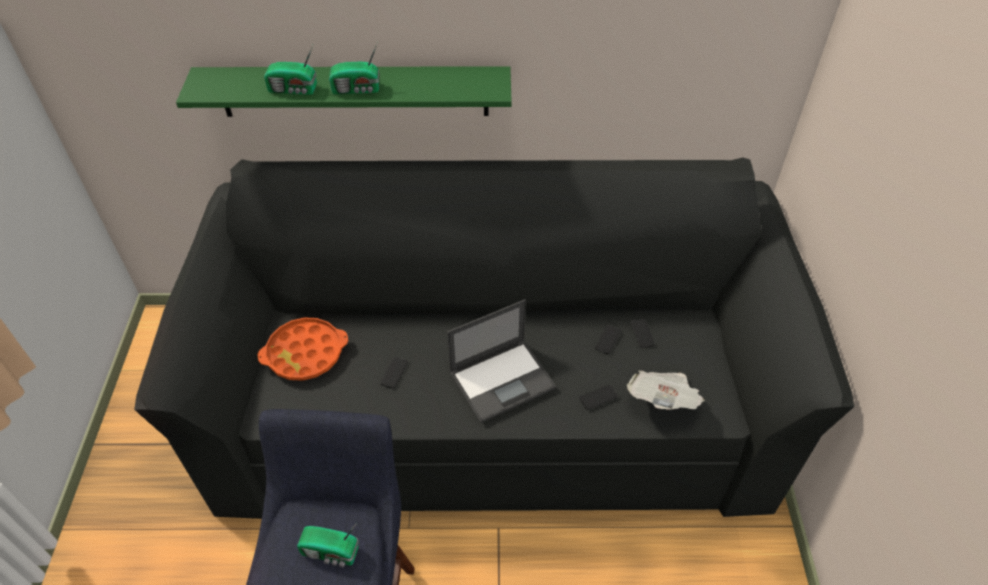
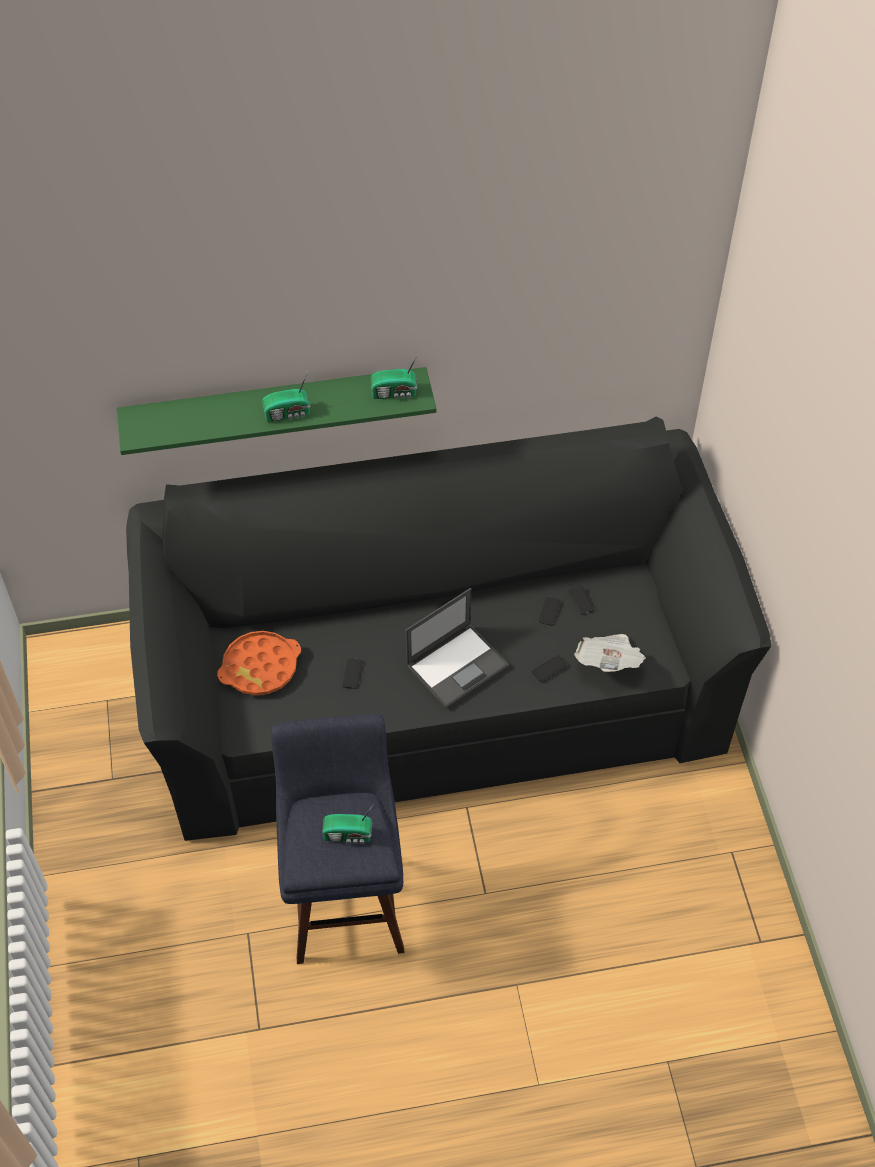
camera: 10 degrees left, 5 degrees up
(294, 90) = (228, 422): radio -> radio (395, 393)

